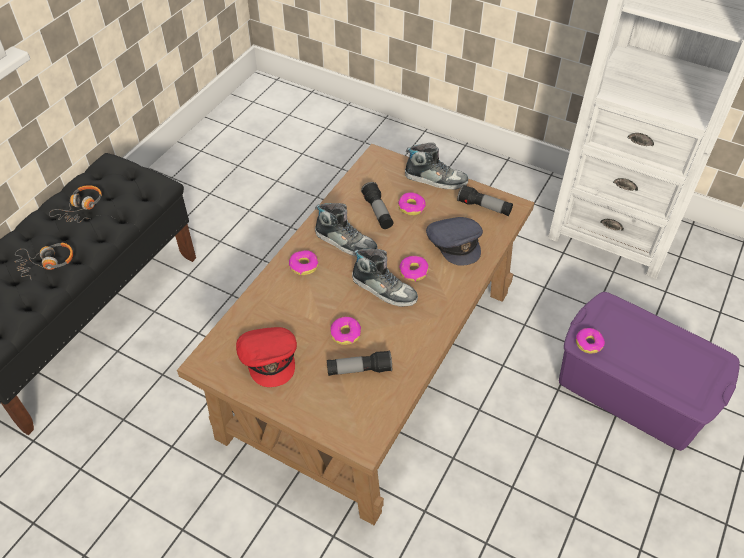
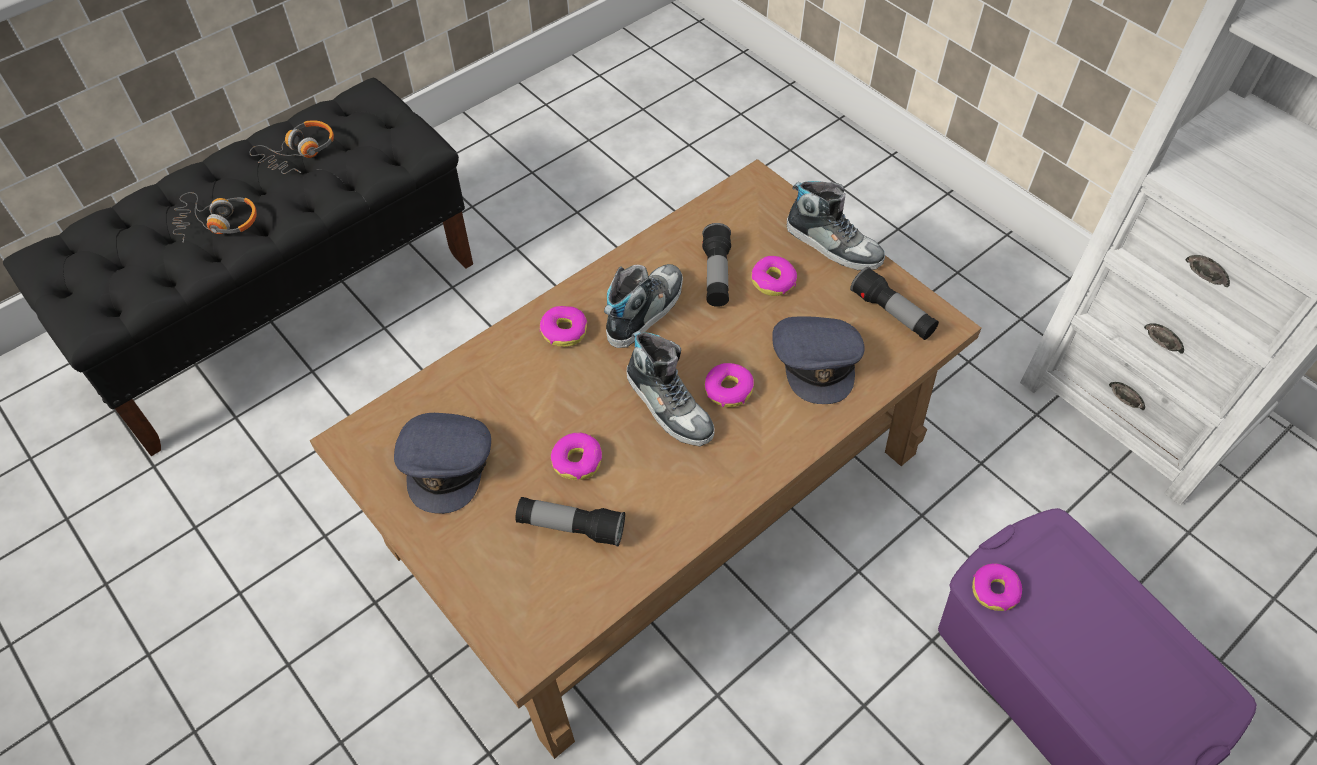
camera: 20 degrees right, 5 degrees up
(269, 358) = (447, 464): red cap -> grey cap
(345, 242) = (644, 310): shoe -> shoe turned 105 degrees counterclockwise

